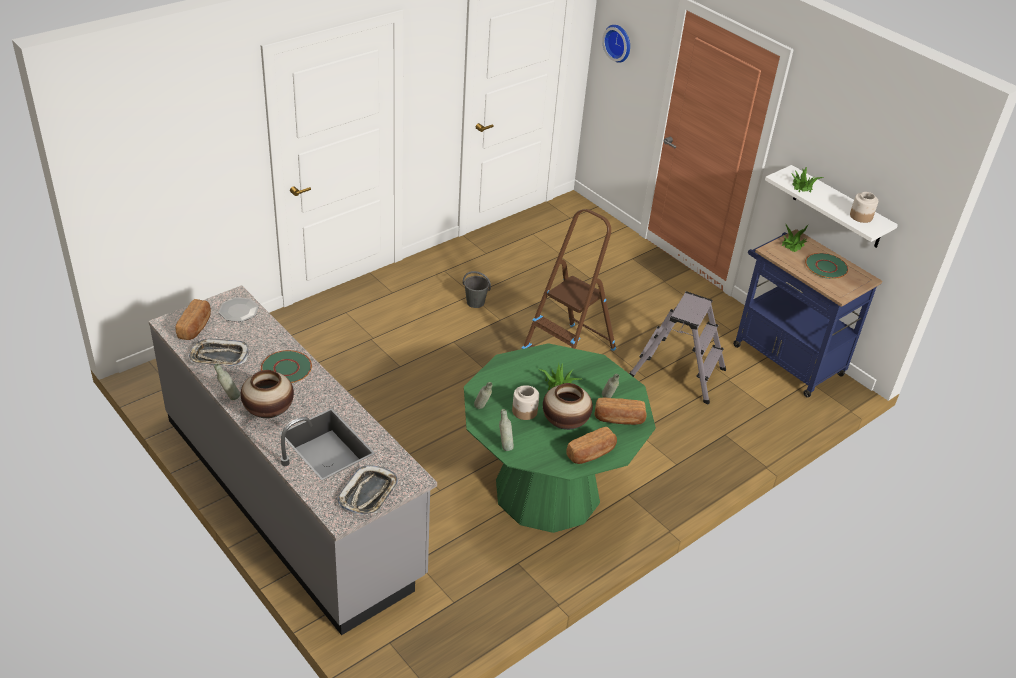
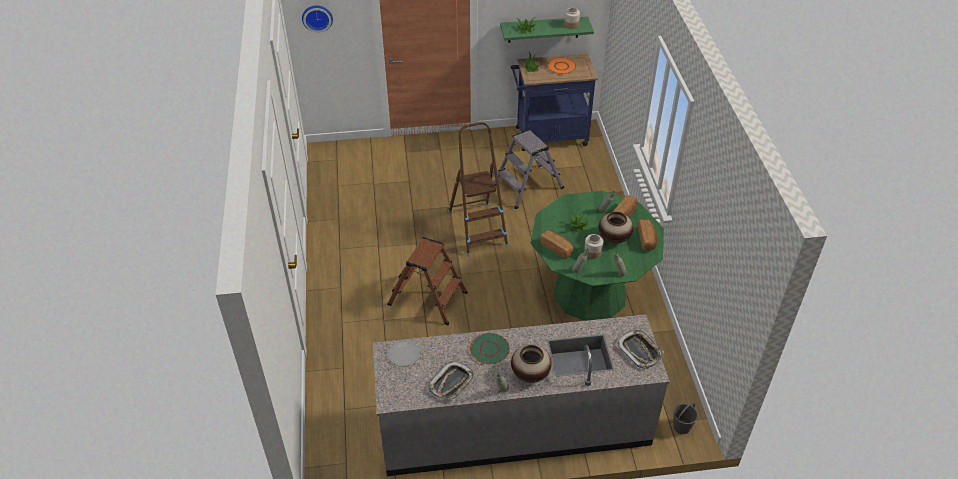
camera: 55 degrees left, 5 degrees up
(195, 327) = (406, 386): bread -> bread (557, 248)
(427, 358) = (427, 298): none -> brown step ladder
(475, 302) = (388, 248): grey bucket -> grey bucket (681, 427)
(826, 266) = (561, 66): green plate -> orange plate
(838, 208) = (543, 29): white shelf -> green shelf

